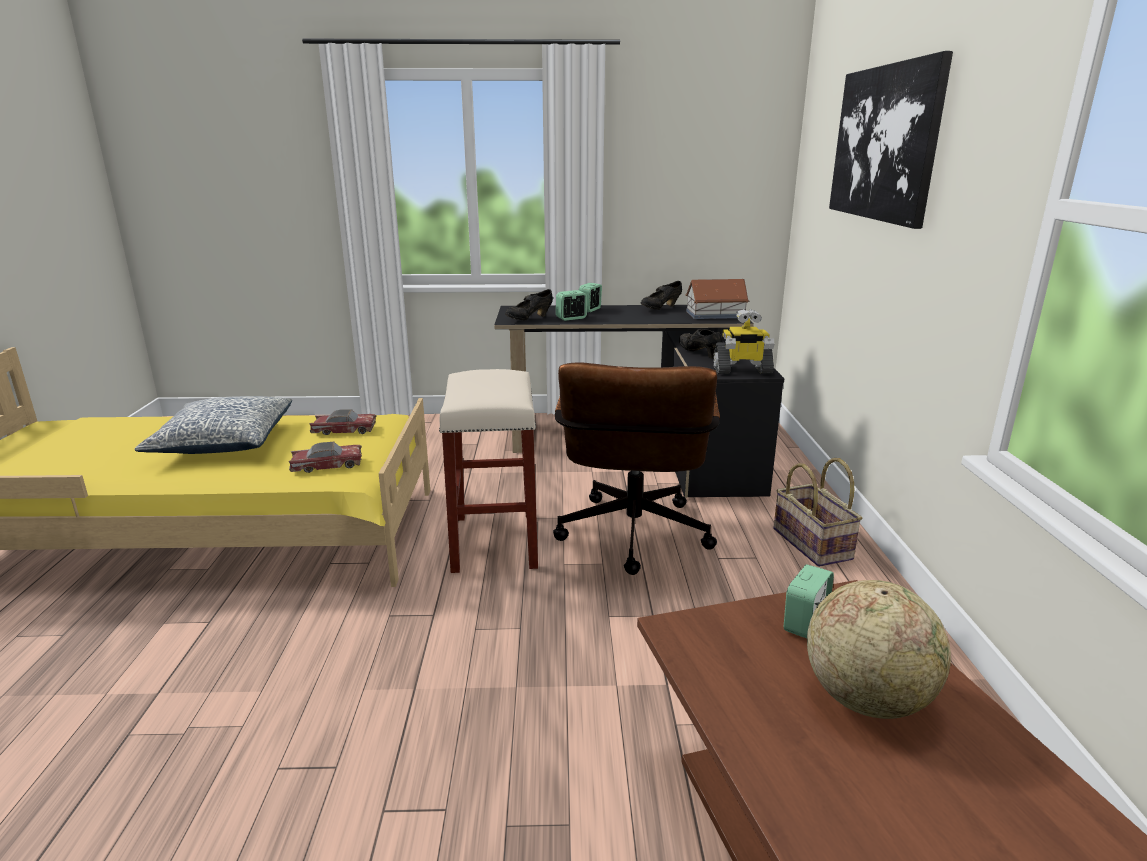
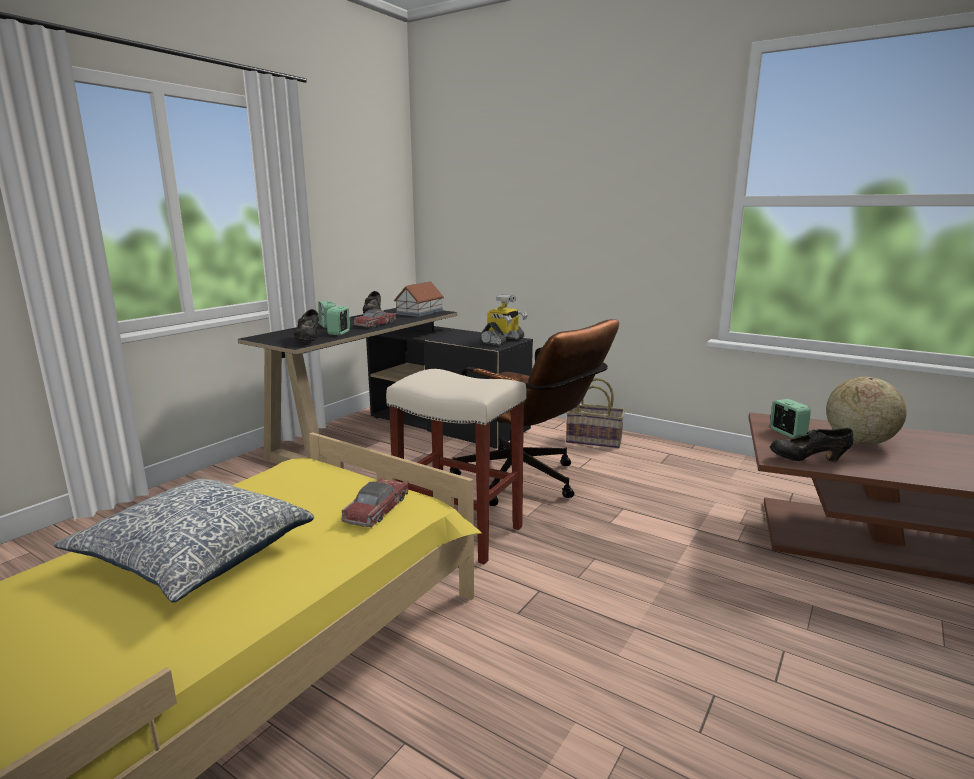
camera: 55 degrees left, 5 degrees down
(344, 430) = (296, 486): toy car -> toy car (375, 324)
(699, 353) = (451, 339): black shoe -> black shoe (807, 460)
(884, 143) = (550, 175): picture -> none

